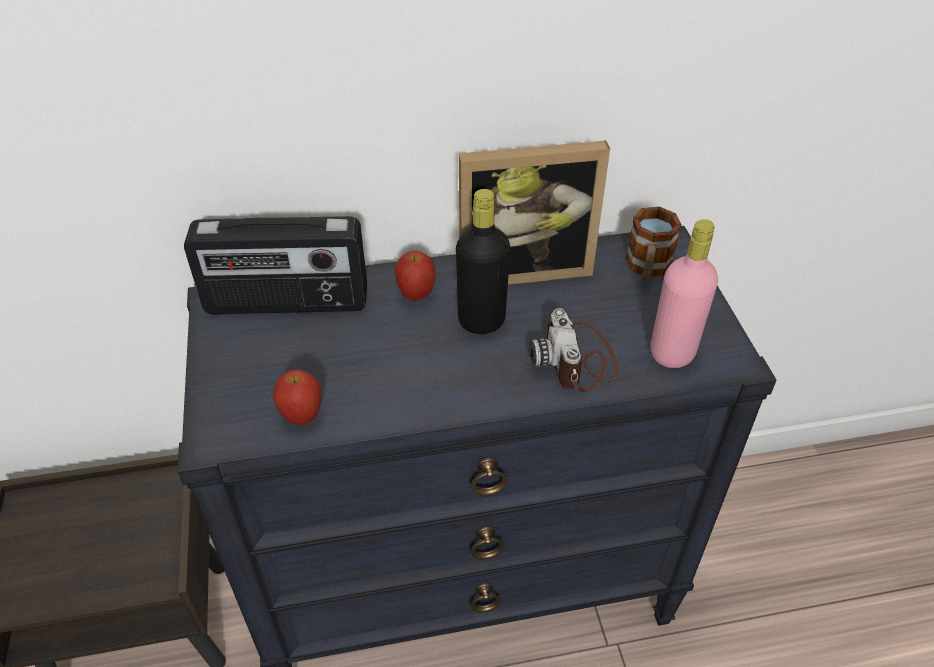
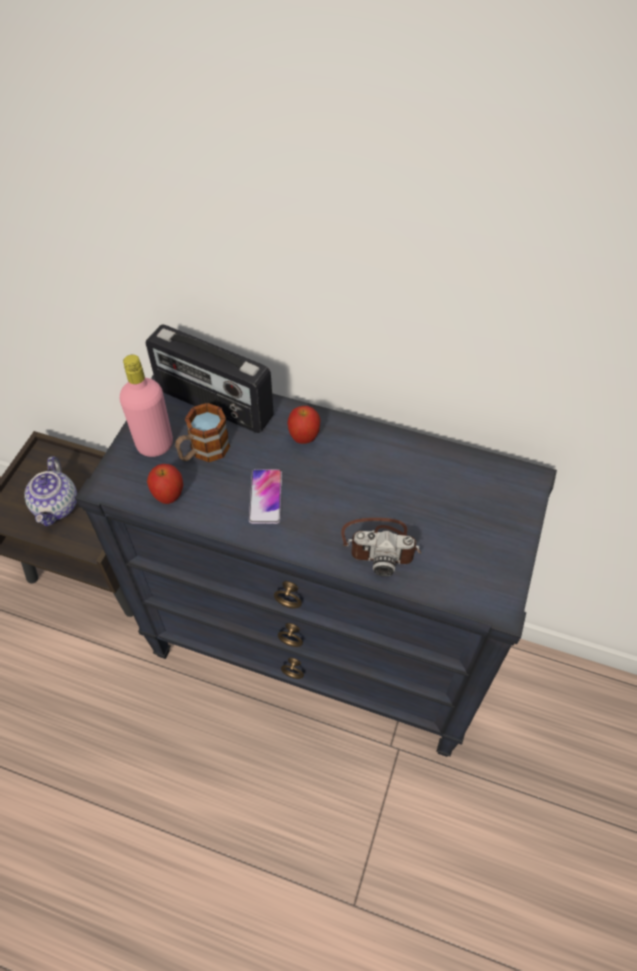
camera: 30 degrees right, 10 degrees up
(81, 556) = (57, 506): none -> teapot
(418, 368) = (266, 497): none -> phone
(481, 321) = (335, 480): black bottle -> none
(523, 267) = (397, 450): picture frame -> none
(577, 359) = (380, 544): camera -> camera turned 105 degrees counterclockwise
(647, 268) = (493, 494): mug -> mug (203, 451)
(672, 353) = (456, 574): pink bottle -> pink bottle (155, 445)

